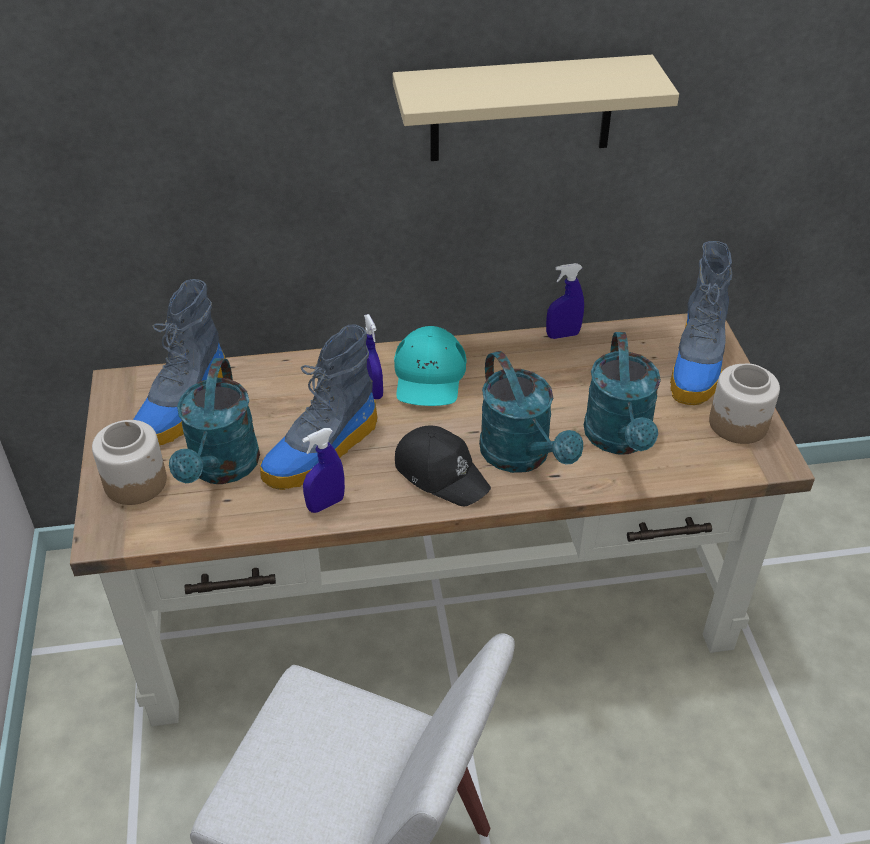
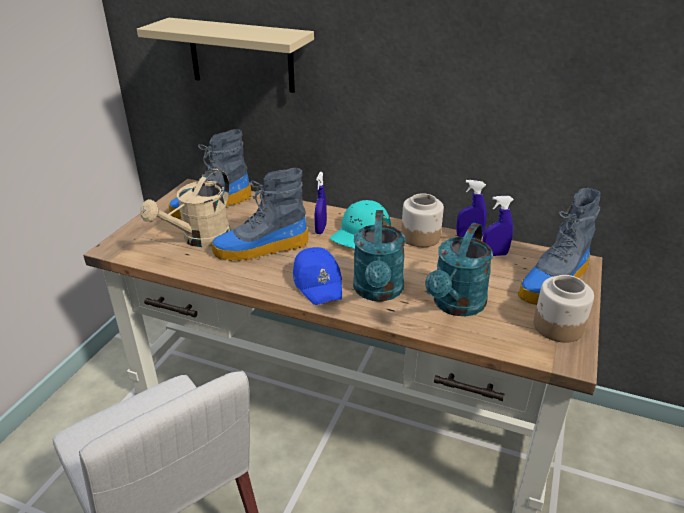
camera: 30 degrees right, 10 degrees down
(135, 482) = (152, 230): jar -> jar (420, 237)
(221, 469) = (200, 239): turquoise watering can -> beige watering can
(326, 504) = (236, 274): blue spray bottle -> blue spray bottle (494, 254)
(441, 473) = (318, 283): black cap -> blue cap
(521, 109) = (455, 53): beige shelf -> beige shelf (241, 55)

